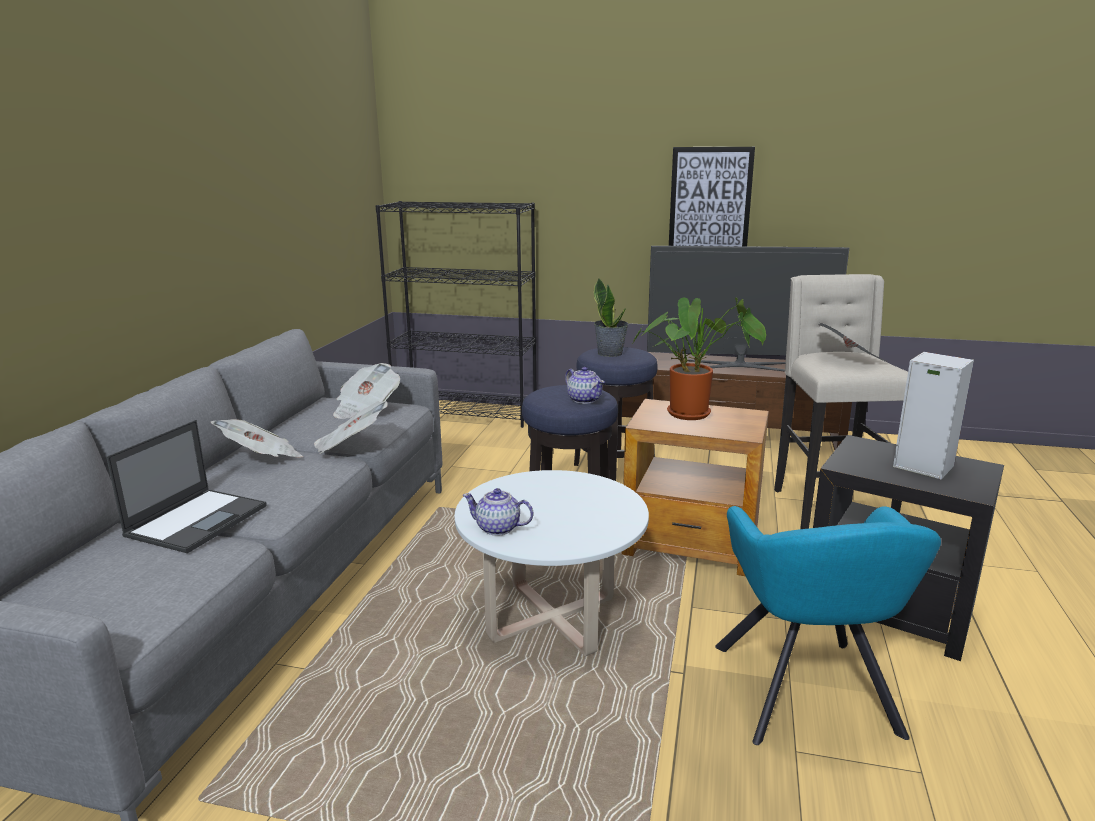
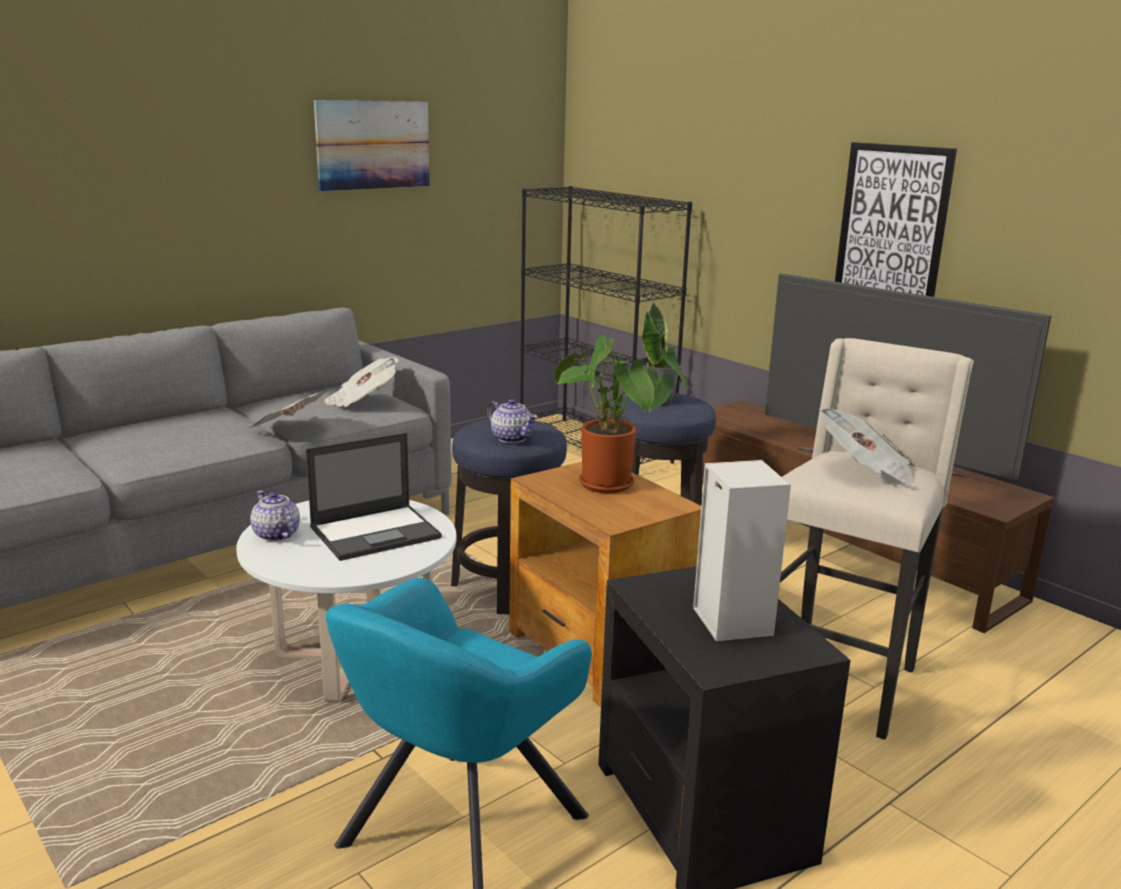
camera: 35 degrees right, 0 degrees up
(198, 520) = (87, 452): laptop -> laptop (377, 532)
(262, 458) = (211, 420): newspaper -> none
(276, 172) = (373, 145): none -> picture
(584, 399) = (512, 438): teapot -> teapot turned 45 degrees counterclockwise

